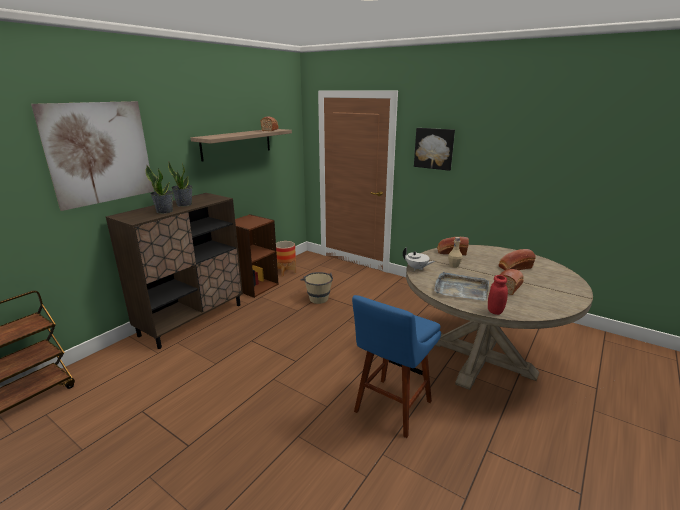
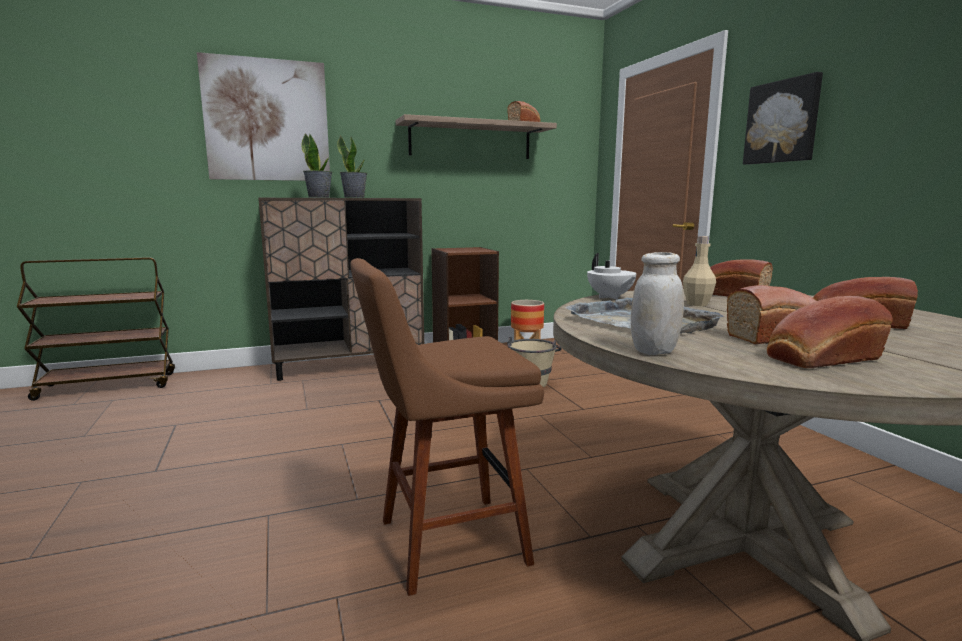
camera: 35 degrees right, 10 degrees down
(391, 409) = (444, 543): blue stool -> brown stool
(495, 311) = (654, 351): red jar -> white jar
(536, 299) = (820, 358): none -> bread

